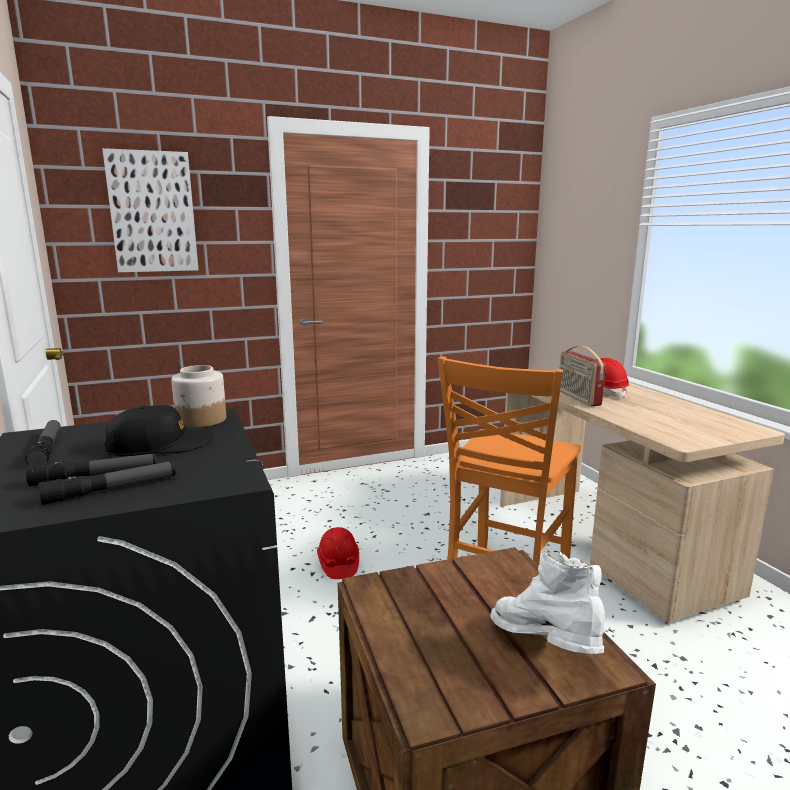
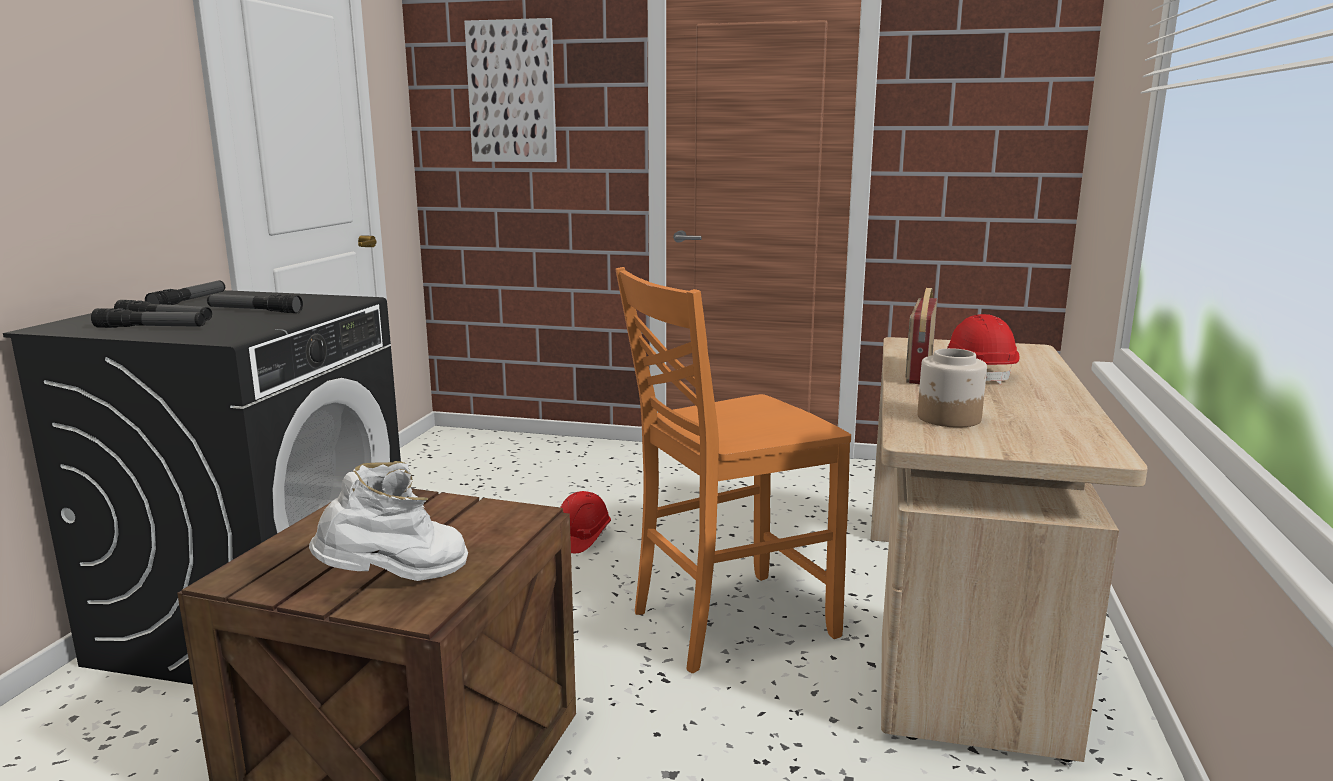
camera: 35 degrees right, 0 degrees up
(160, 446) = (254, 311): black cap -> flashlight
(201, 420) = (333, 300): jar -> jar (949, 418)
(545, 651) = (398, 582): white boot -> white boot turned 45 degrees clockwise

